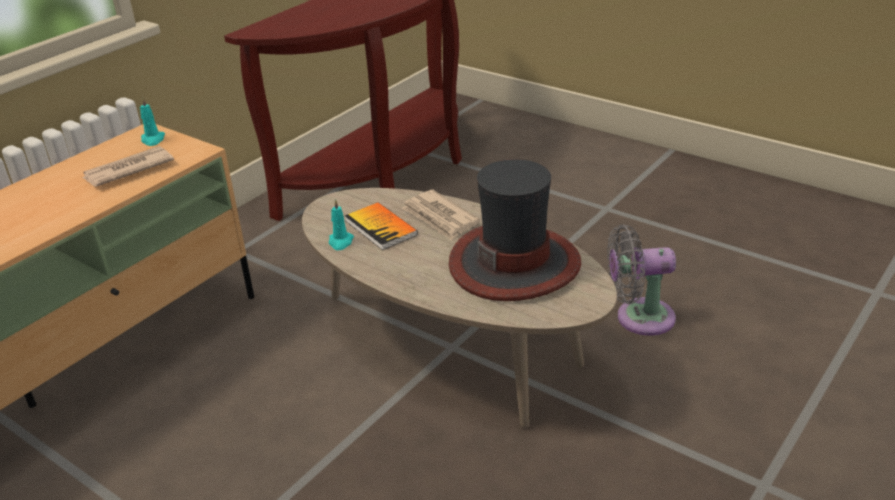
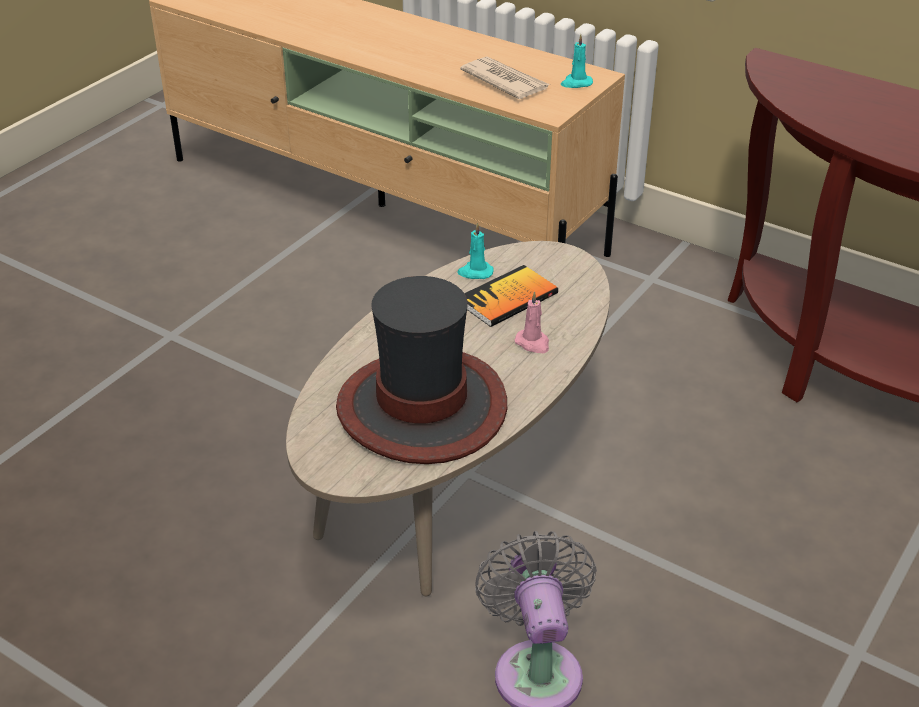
camera: 85 degrees right, 5 degrees up
(440, 218) = (533, 343): newspaper -> pink candle

